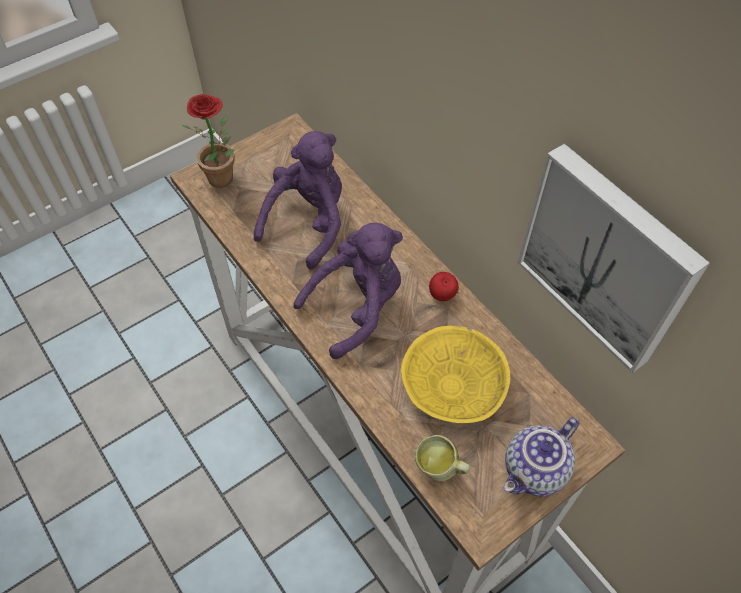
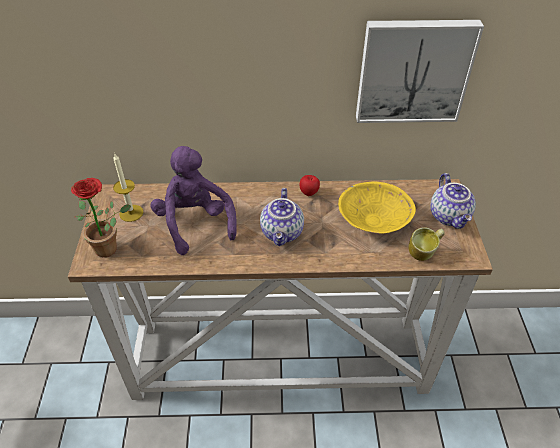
camera: 55 degrees left, 10 degrees down
(280, 164) = (131, 213): none -> candle
(357, 307) = (283, 233): purple plush toy -> teapot

